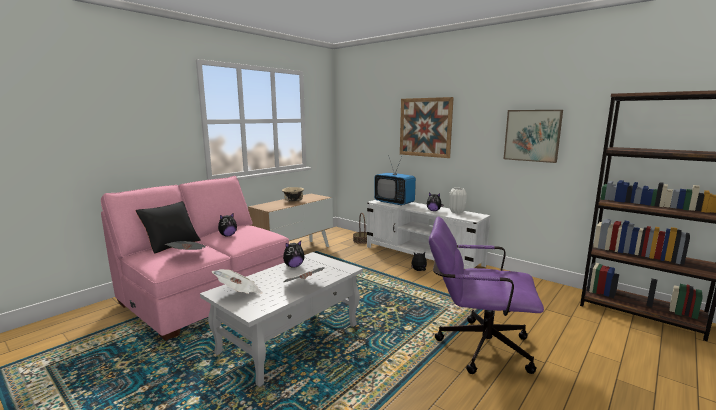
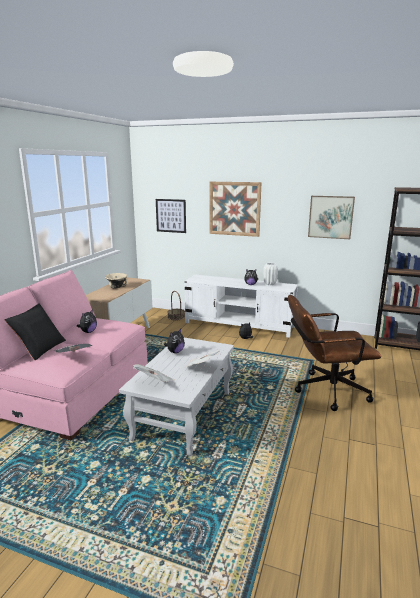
camera: 20 degrees left, 5 degrees up
(365, 135) = (171, 215): none -> picture
(394, 202) = (209, 279): television -> none
(476, 345) = (325, 391): purple office chair -> brown office chair

